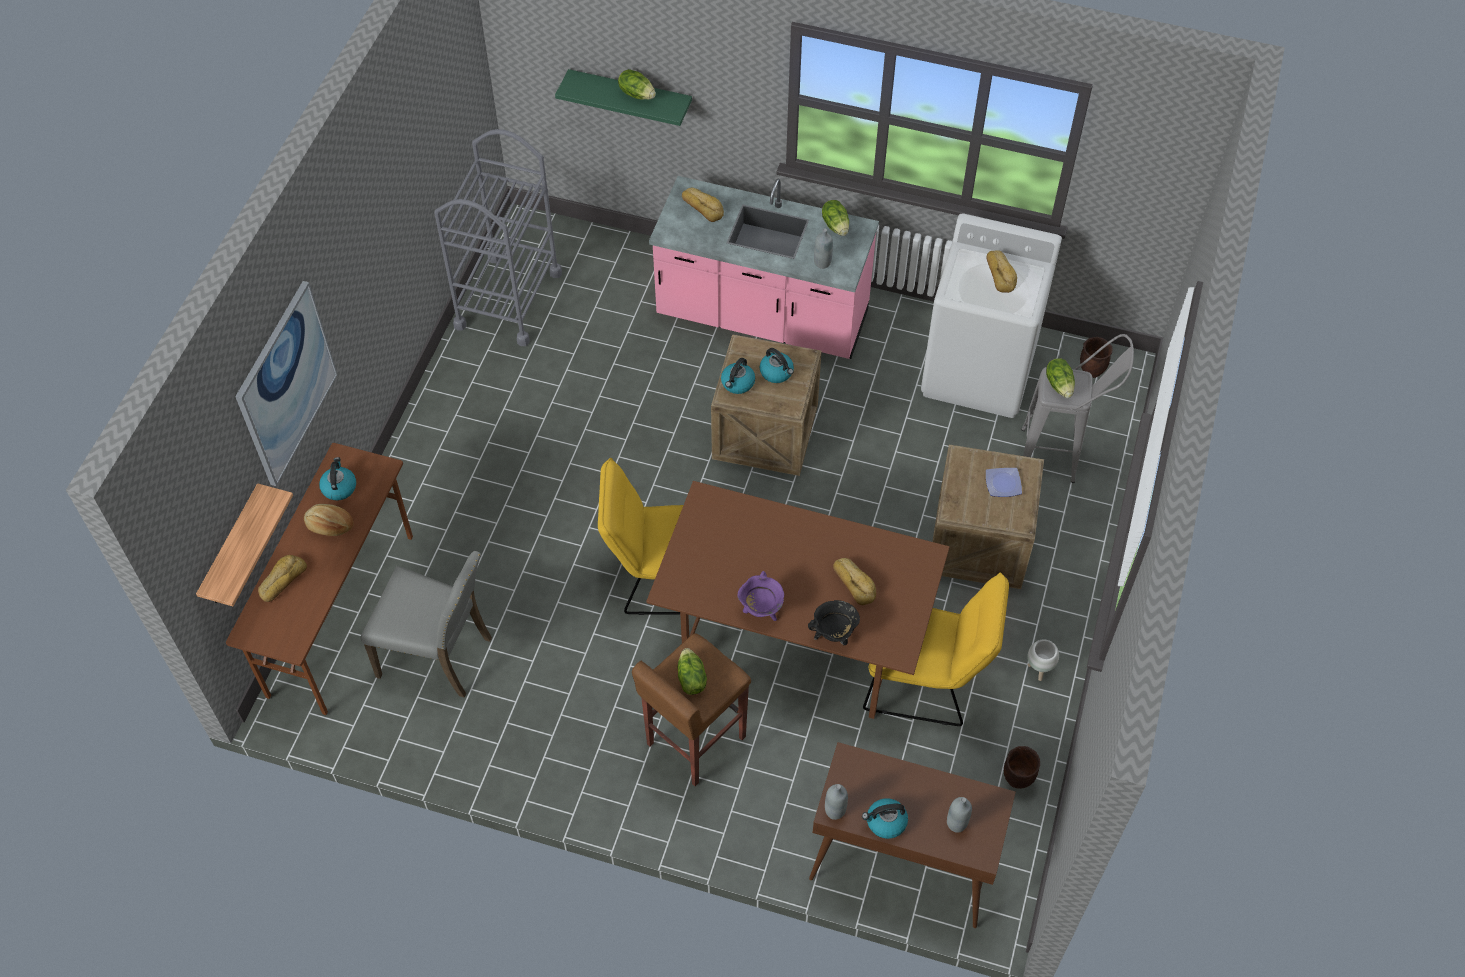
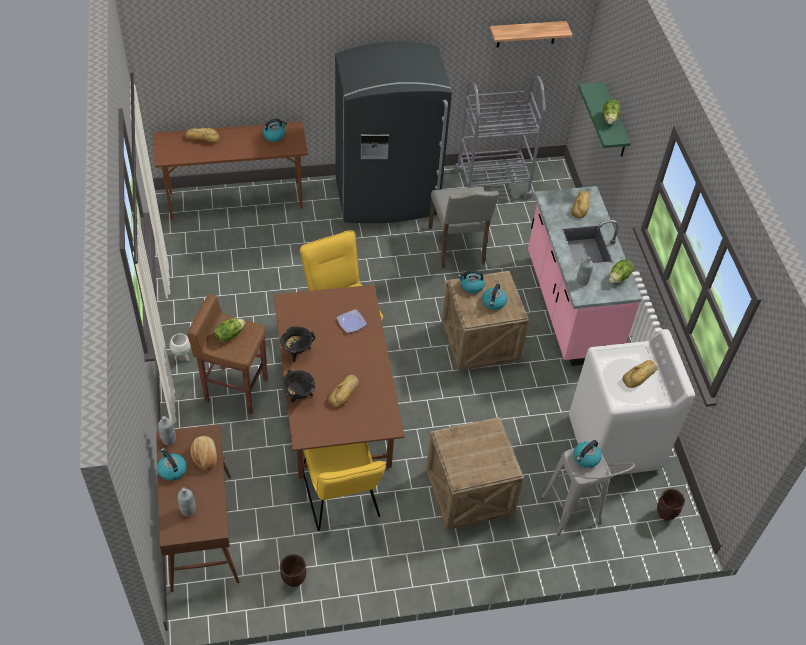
camera: 60 degrees right, 5 degrees down
(232, 549) = (186, 93): shelf -> shelf (526, 34)
(286, 384) = (278, 53): picture -> none
(329, 525) = (247, 142): bread -> bread (205, 456)
(438, 655) = (232, 250): grey chair -> grey chair (458, 246)
(459, 428) = (387, 198): none -> grey fridge
(761, 610) = (297, 352): purple cooking pot -> black cooking pot
(1003, 483) = (486, 458): plate -> plate (352, 323)
(1038, 670) = (387, 564): white planter -> white planter (182, 357)
(1059, 385) = (585, 458): lettuce -> kettle

